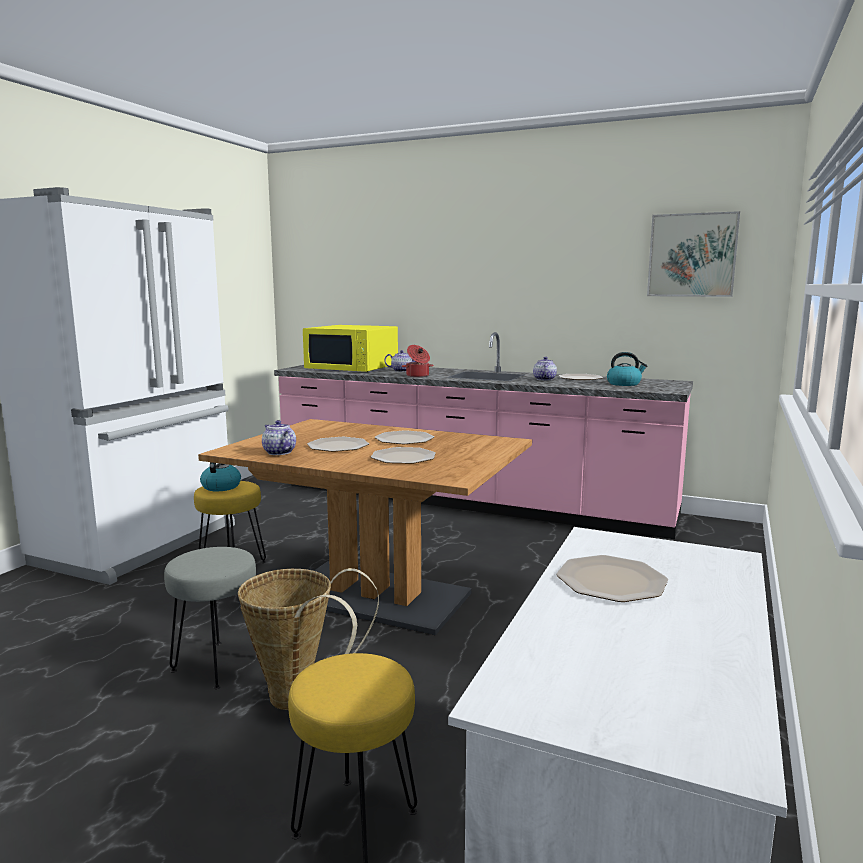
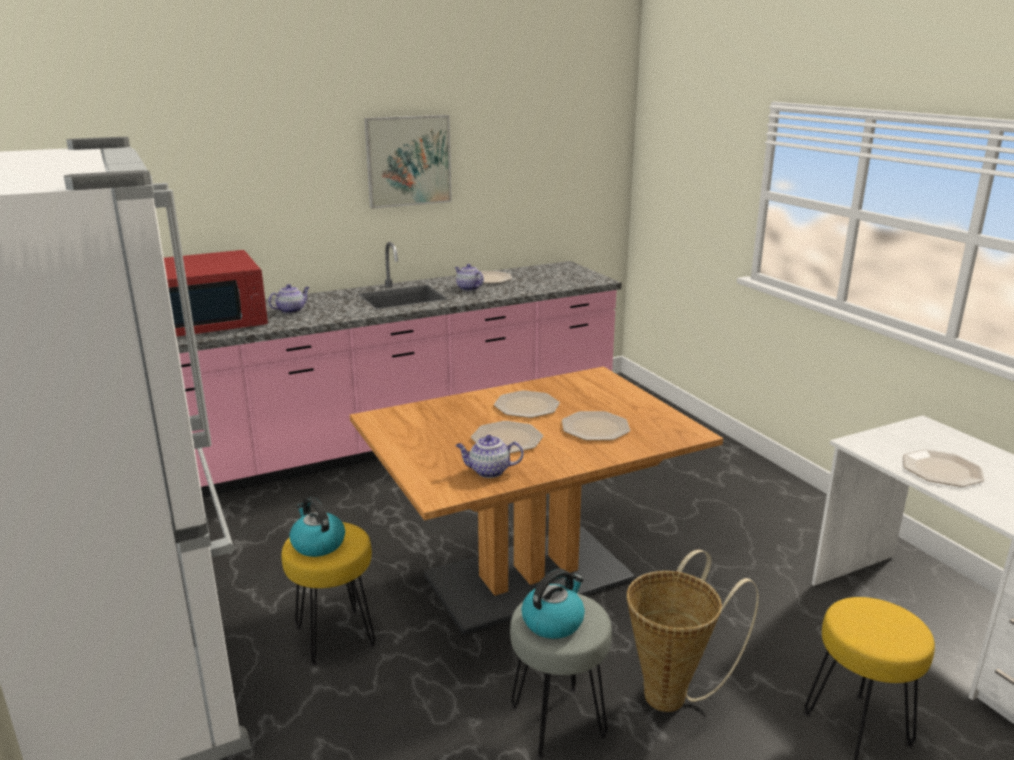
camera: 50 degrees left, 10 degrees up
(352, 367) = (209, 320): yellow microwave -> red microwave
(417, 376) = (340, 315): cooking pot -> none
(624, 384) = (544, 278): kettle -> kettle (553, 621)
(692, 255) = (561, 139): picture -> picture (408, 161)

